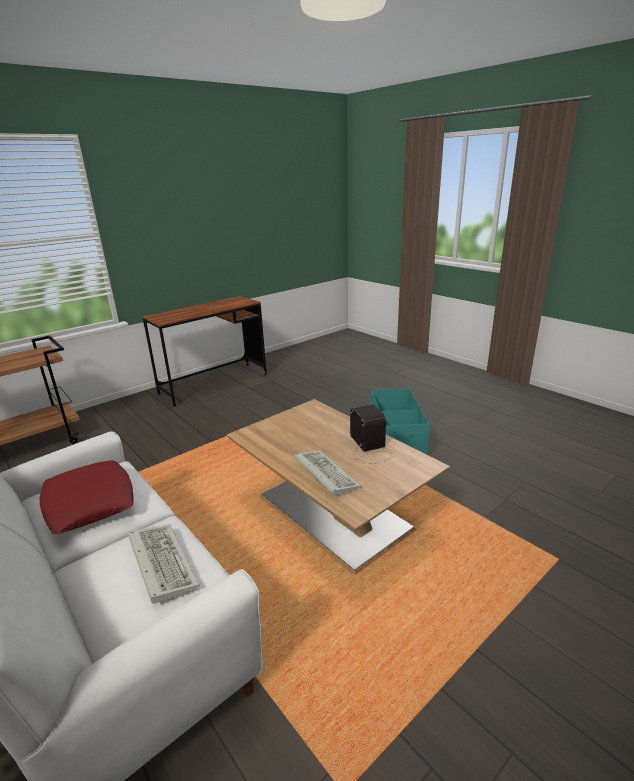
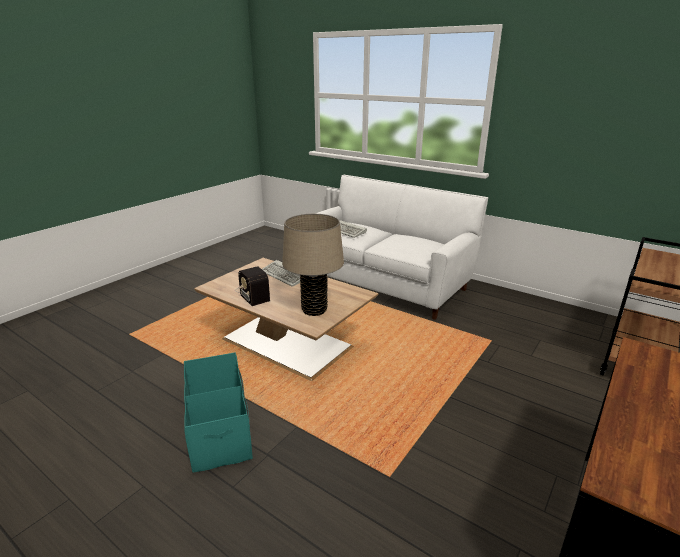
camera: 165 degrees right, 0 degrees up
(89, 502) = (408, 241): red pillow -> none
(306, 420) = (314, 310): none -> beige table lamp

